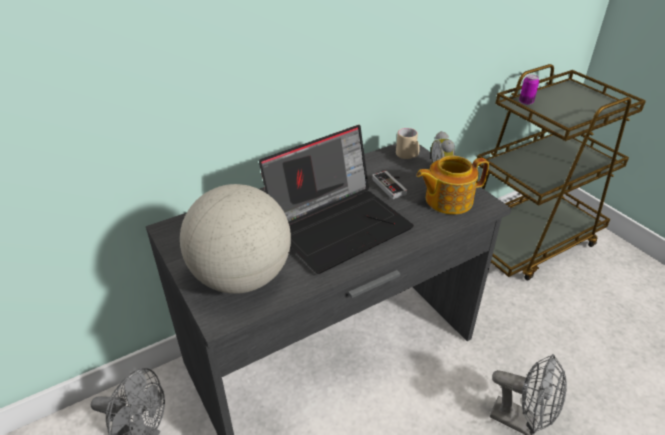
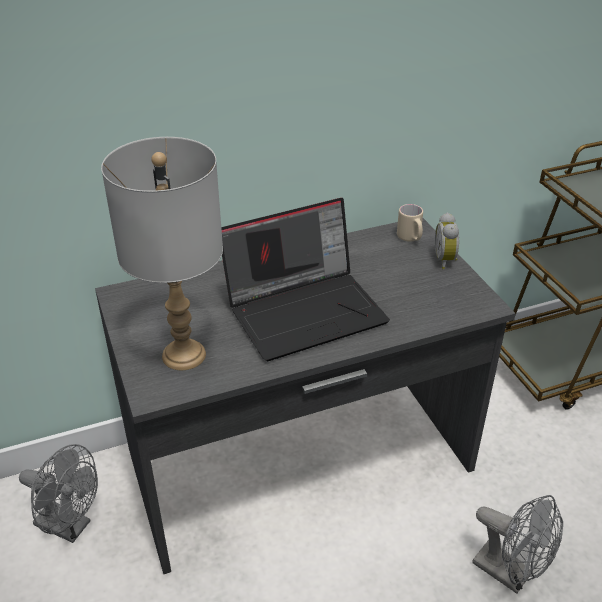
camera: 10 degrees right, 0 degrees up
(242, 277) = (184, 354): globe -> grey table lamp
(392, 186) = (381, 272): game controller -> none
(447, 200) = (441, 295): teapot -> none
(526, 102) = (579, 184): can -> none

